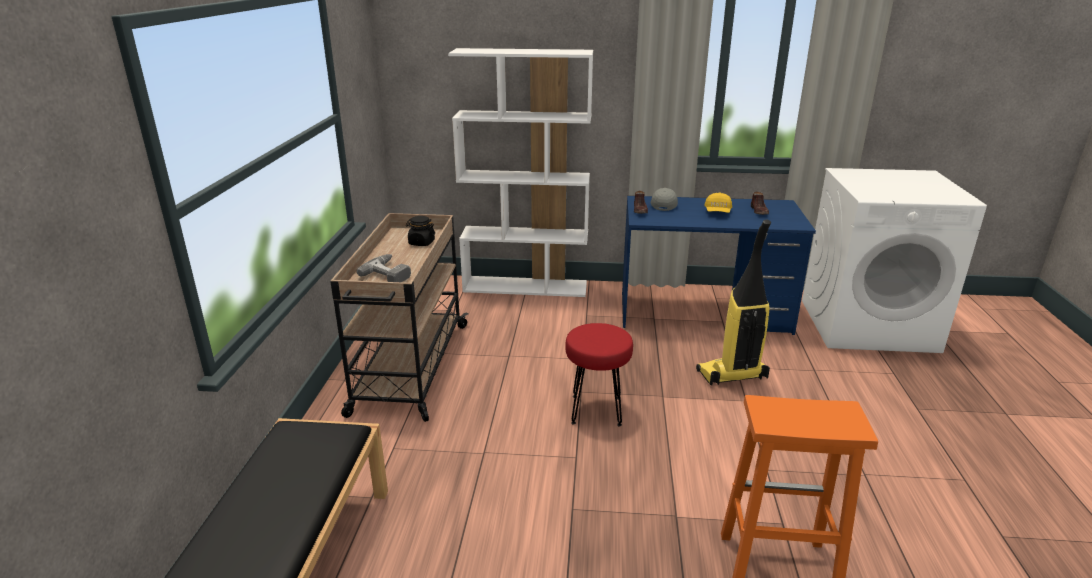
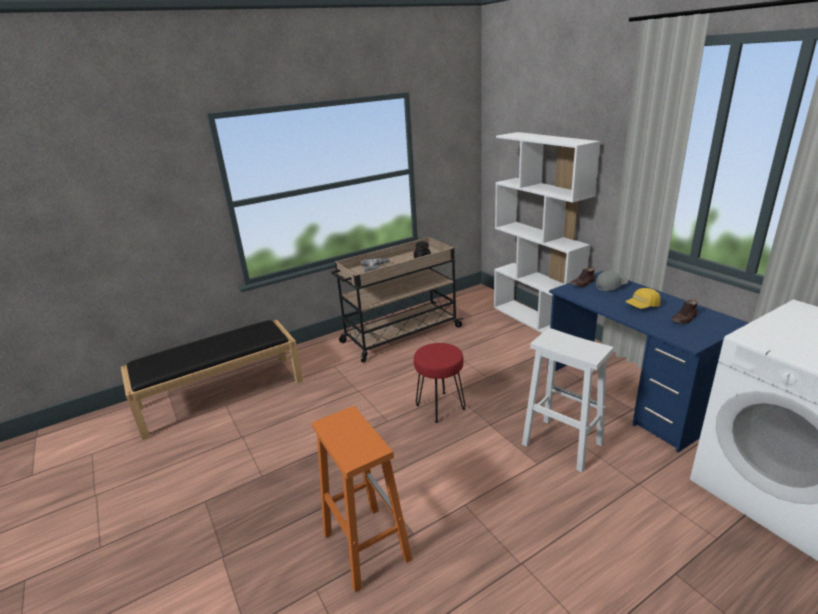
camera: 55 degrees right, 0 degrees up
(731, 375) = (561, 443): vacuum cleaner -> white stool

